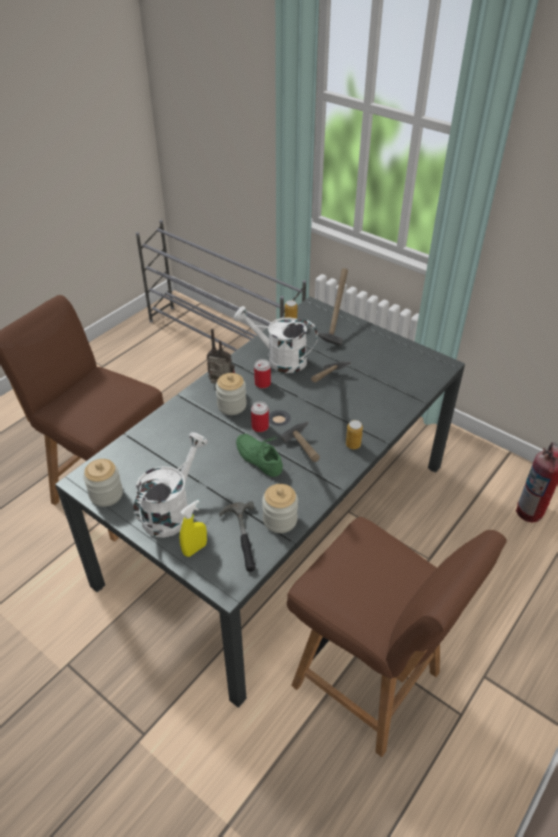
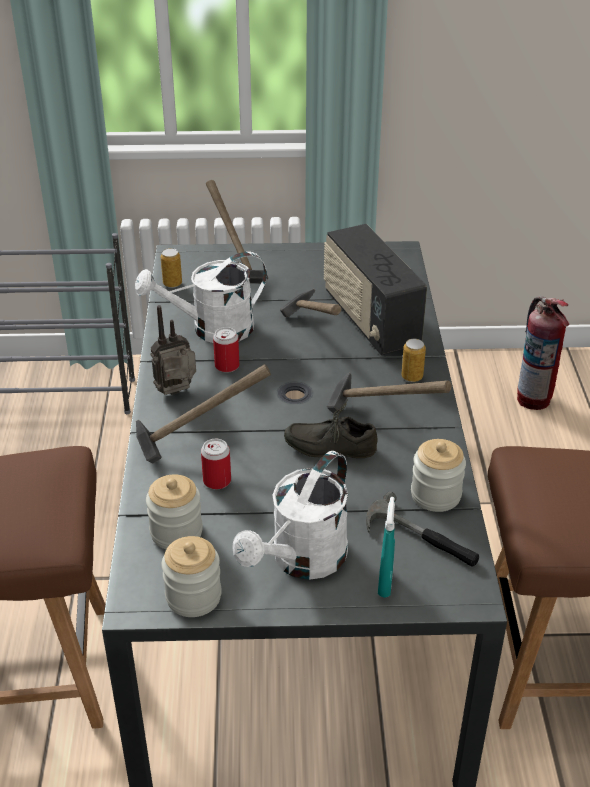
camera: 40 degrees left, 5 degrees down
(171, 510) = (301, 561): white watering can -> white watering can turned 135 degrees counterclockwise
(195, 549) = (385, 583): yellow spray bottle -> turquoise spray bottle
(199, 418) = (199, 444): none -> hammer
(231, 405) = (221, 408): jar -> jar (176, 532)
(260, 427) = (287, 413): can -> can (217, 481)
(260, 458) = (330, 445): green shoe -> grey shoe
(371, 398) = (369, 320): none -> radio

